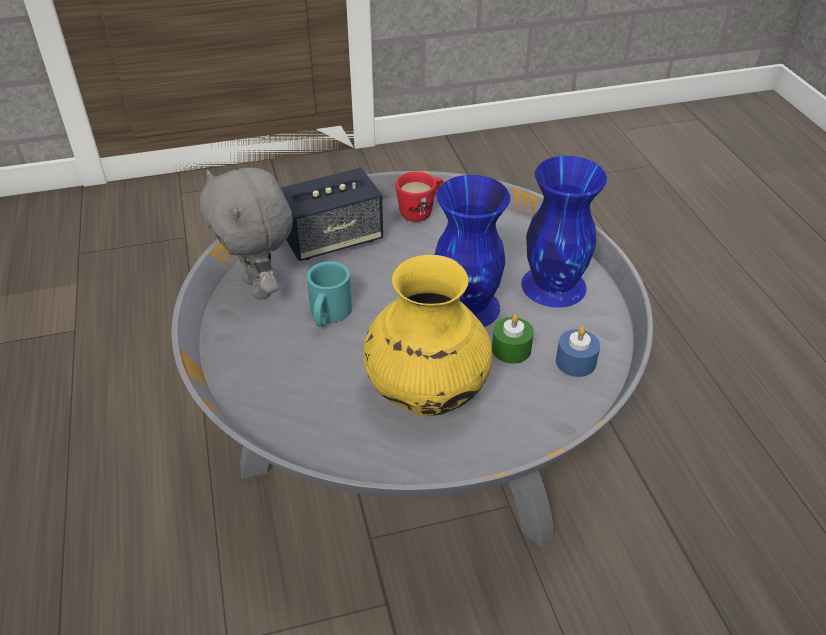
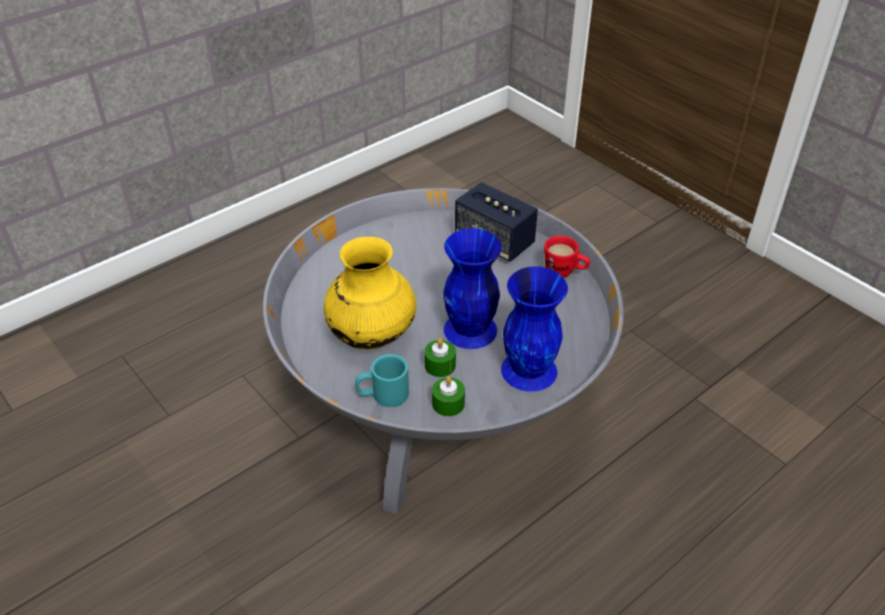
camera: 65 degrees right, 0 degrees up
(260, 288) = (422, 229): grey plush toy -> none
(328, 315) = (416, 268): turquoise mug -> turquoise mug (382, 395)
(575, 362) = (448, 403): blue candle -> green candle

